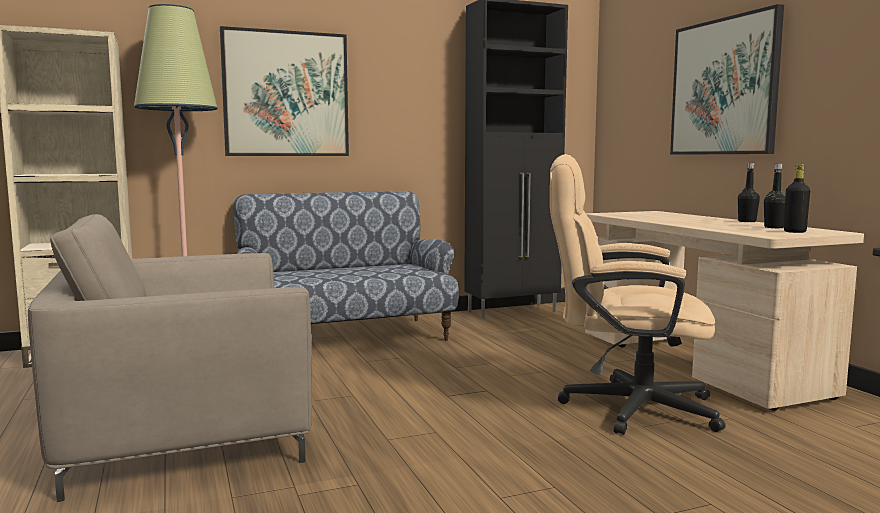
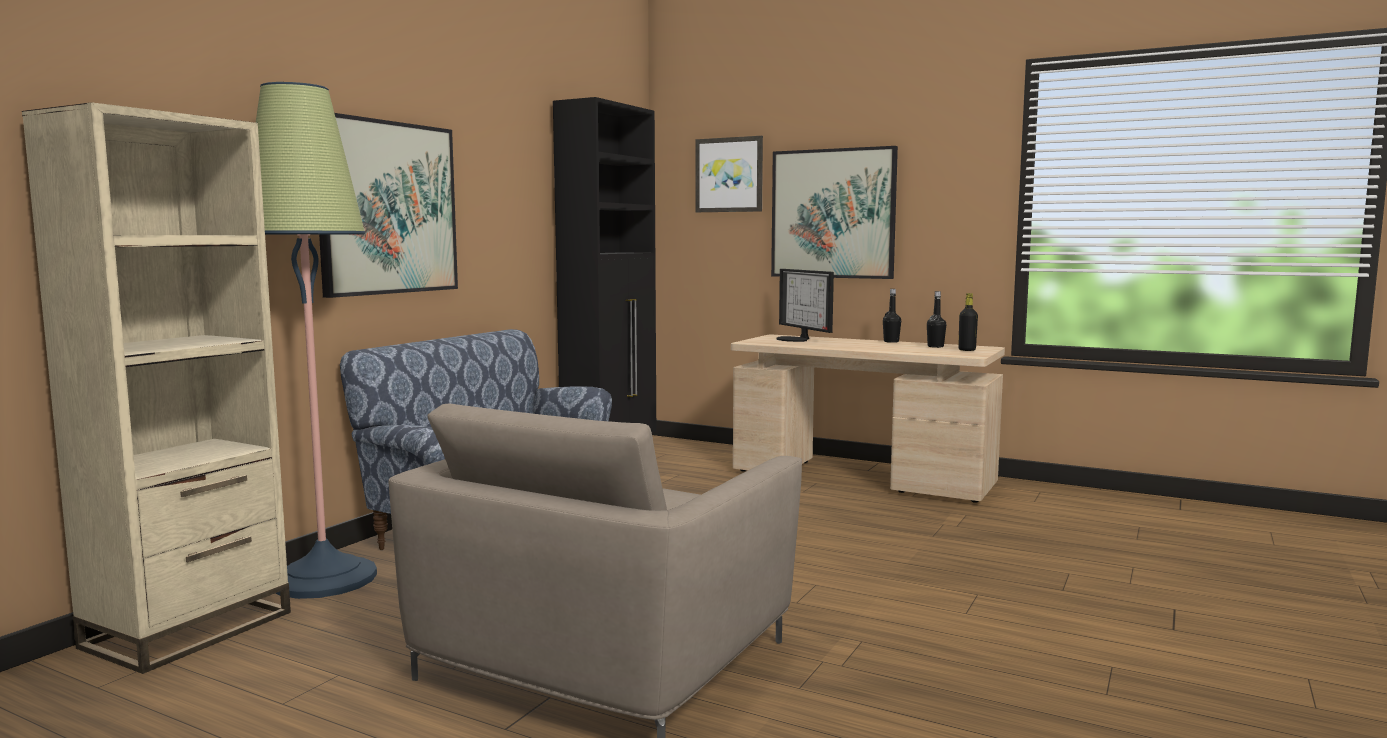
camera: 40 degrees left, 0 degrees up
(623, 407) = (891, 525): beige office chair -> none
(647, 58) = (729, 175): none -> picture
(657, 214) = (796, 339): none -> monitor

